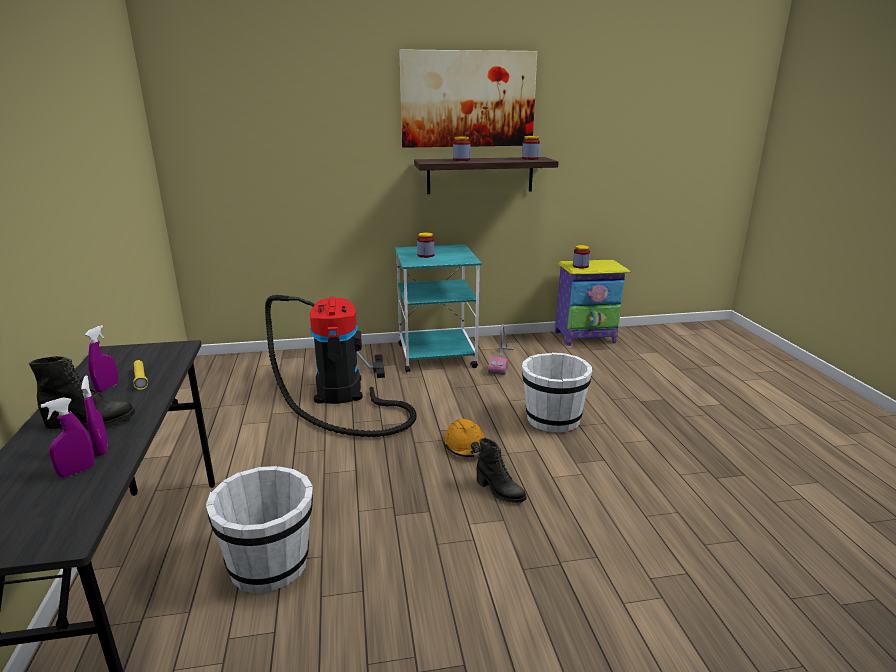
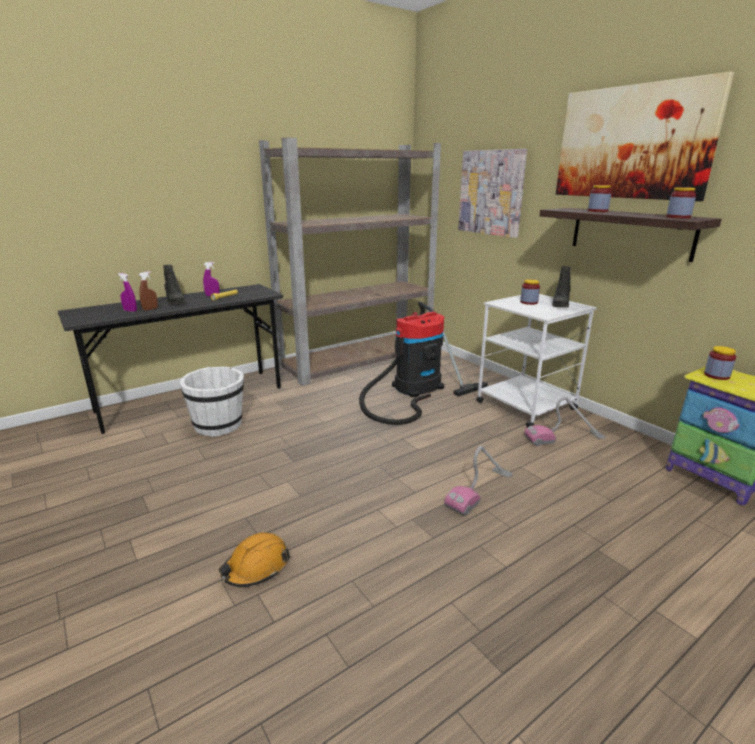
camera: 65 degrees right, 0 degrees up
(102, 449) = (150, 309): purple spray bottle -> brown spray bottle
(210, 405) = (358, 359): none -> brown bookcase
(311, 150) = (491, 193): none -> picture
(438, 355) = (527, 406): turquoise cart -> white cart
(466, 446) = (389, 456): orange hard hat -> orange hard hat (256, 567)
(499, 491) = (336, 486): black boot -> black boot (560, 305)
(552, 419) = (480, 491): white bucket -> vacuum cleaner

